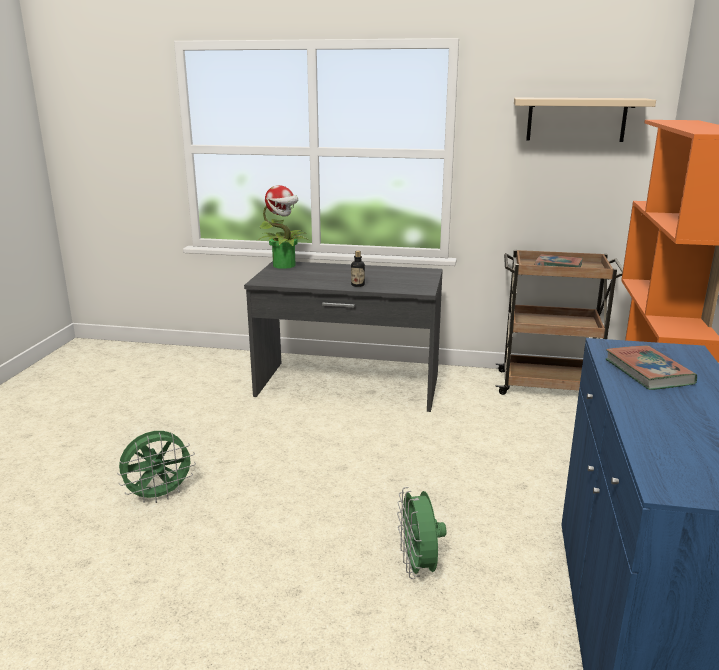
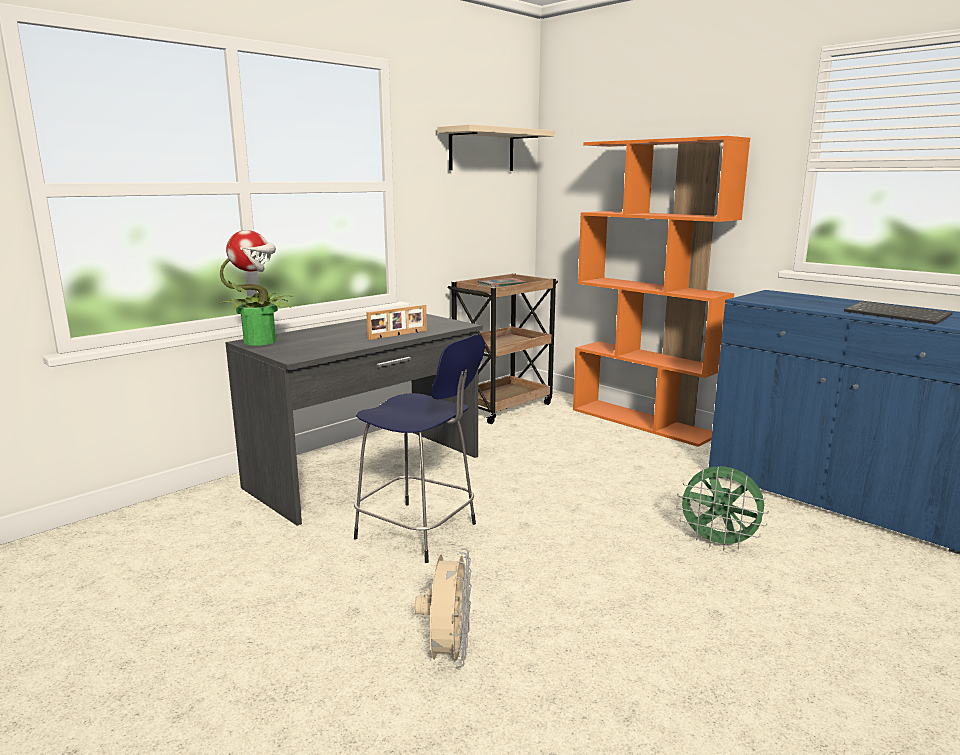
camera: 55 degrees left, 5 degrees down
(159, 495) = (448, 653): green fan -> beige fan
(287, 435) = (420, 532): none -> blue stool
(357, 285) = (398, 335): bottle -> picture frame
(648, 372) = (806, 303): book -> none
(666, 425) = (898, 315): none -> keyboard

